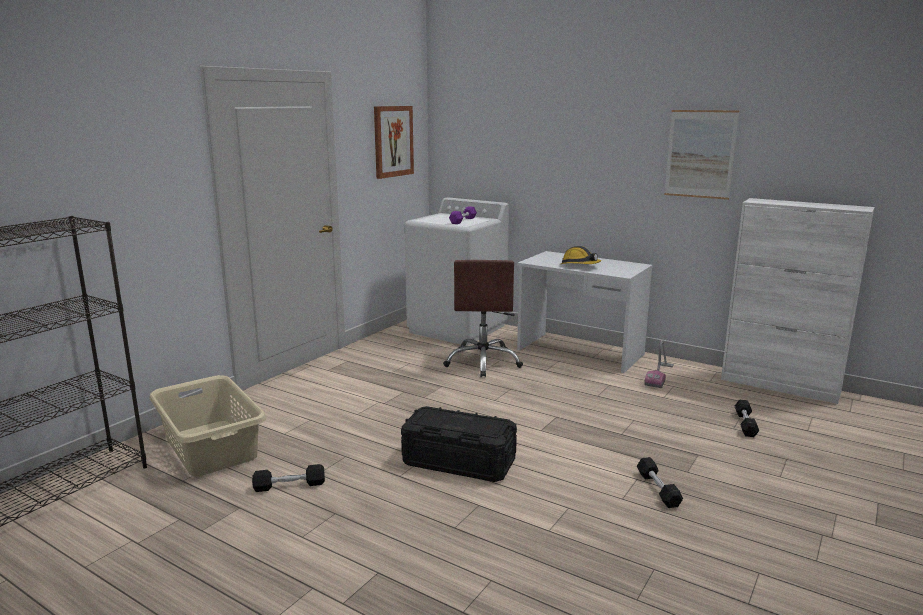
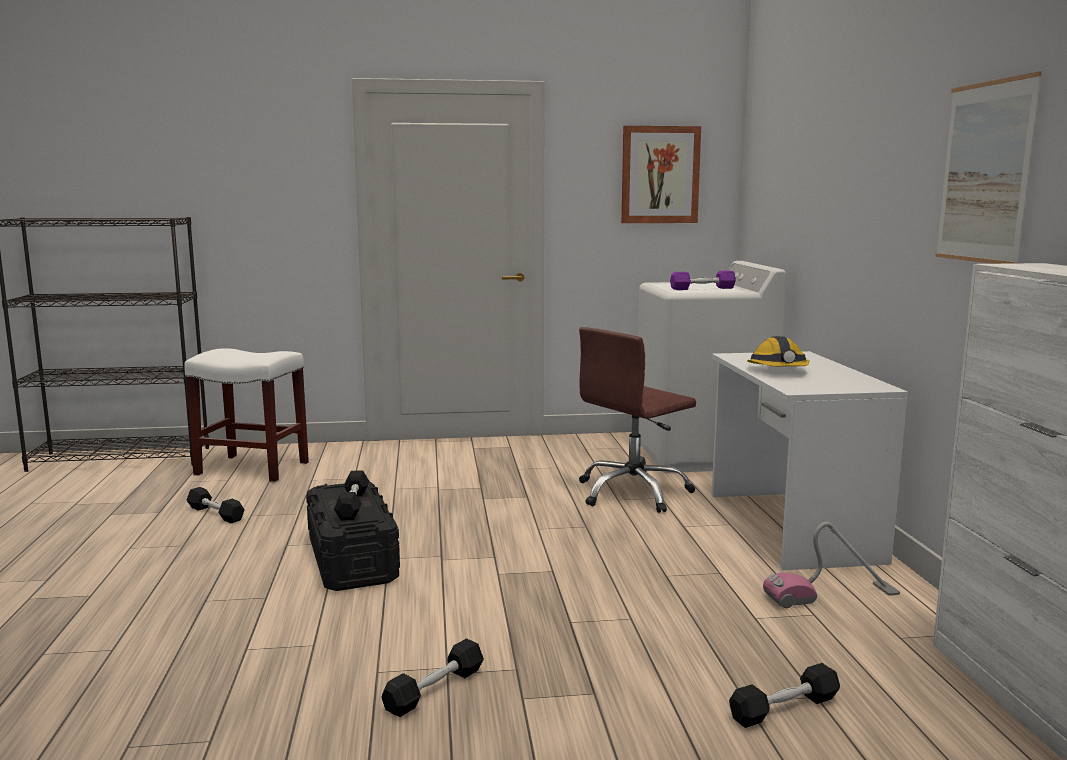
camera: 50 degrees right, 5 degrees down
(210, 448) = (251, 469): beige laundry basket -> white stool
(467, 421) = (352, 505): none -> black dumbbell

